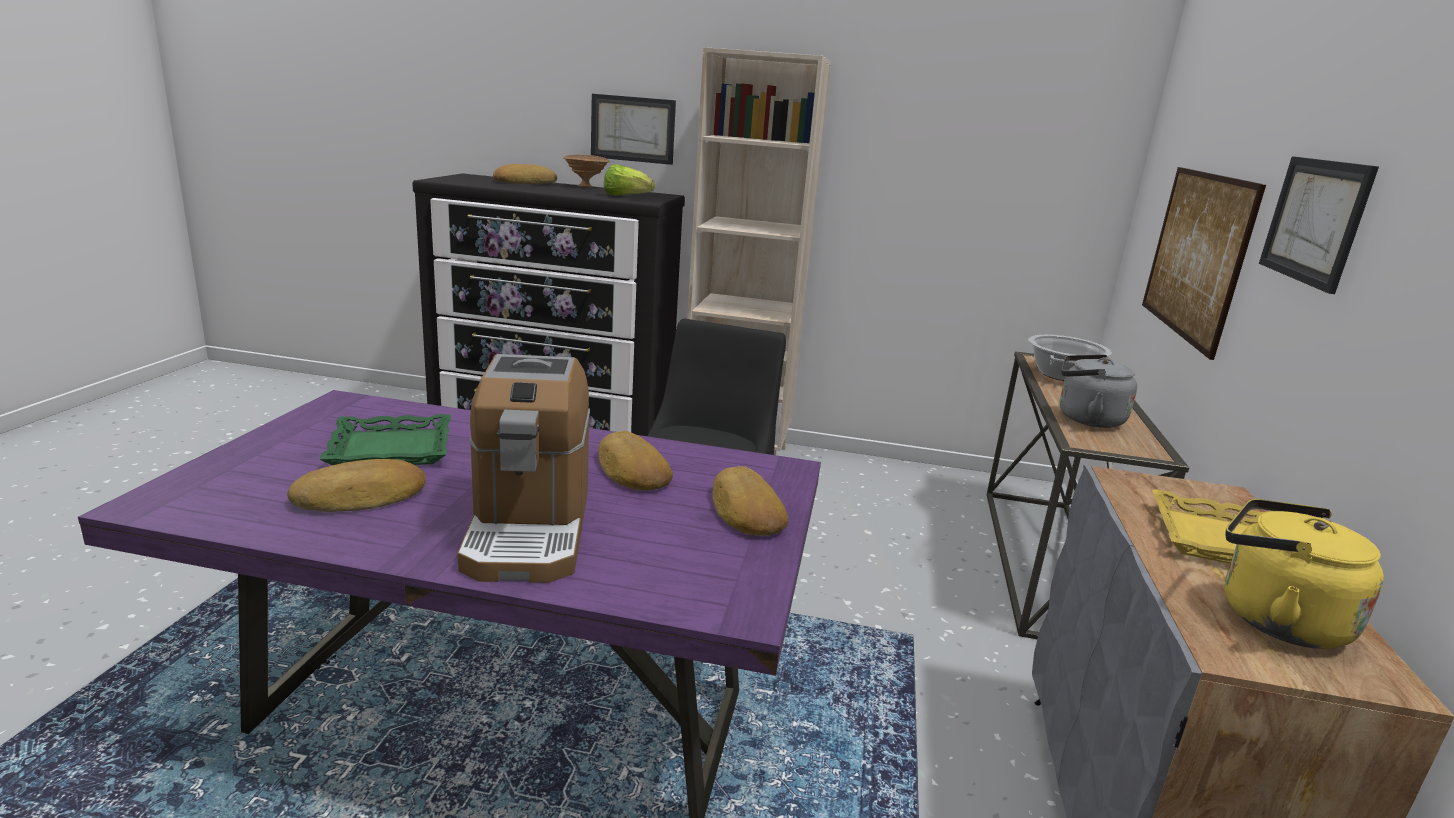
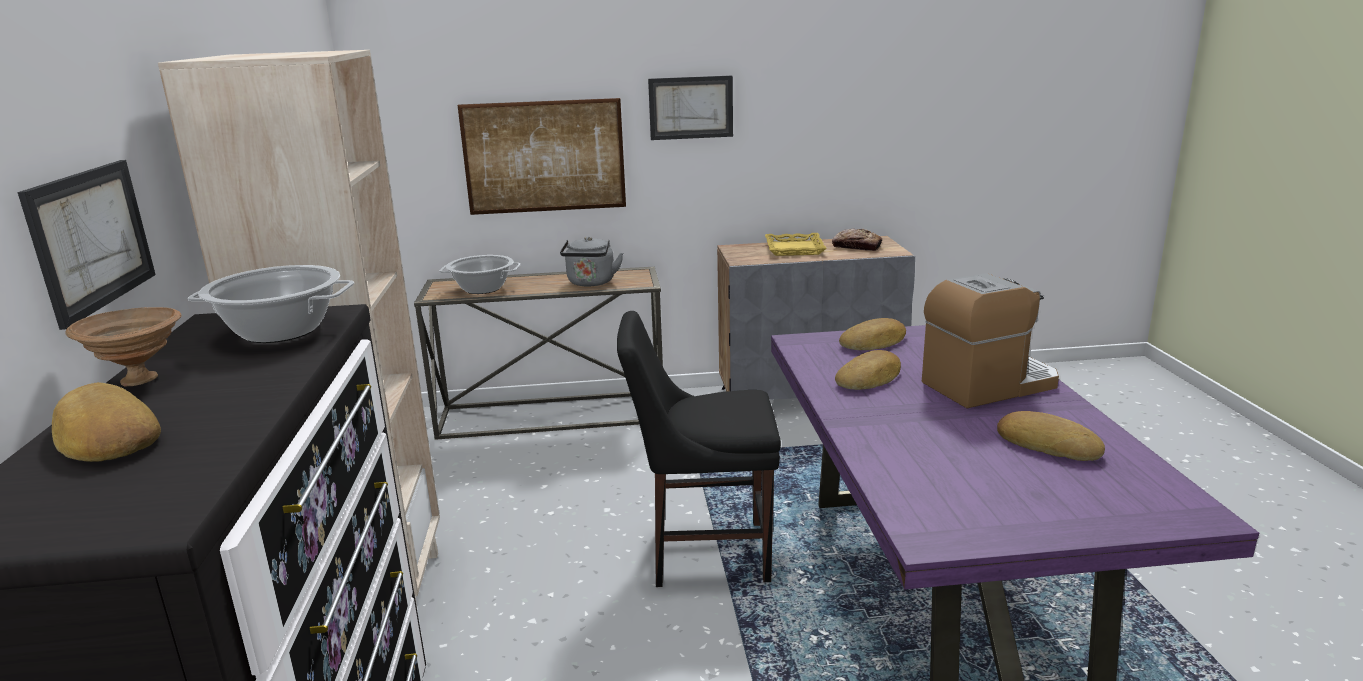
camera: 105 degrees left, 0 degrees up
(390, 449) = (974, 466): green tray -> none
(626, 196) = (280, 331): lettuce -> cooking pot
(1273, 618) = (856, 246): yellow kettle -> bread

